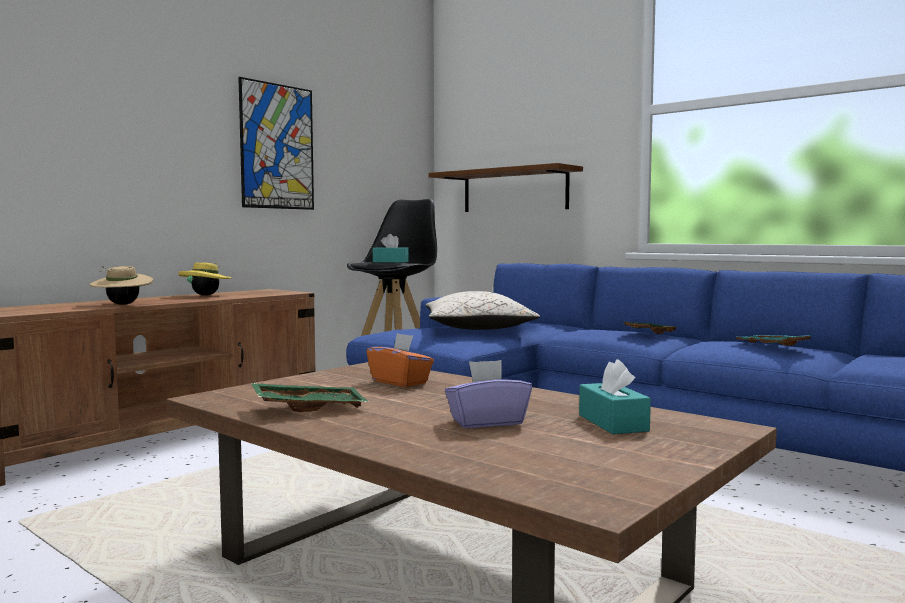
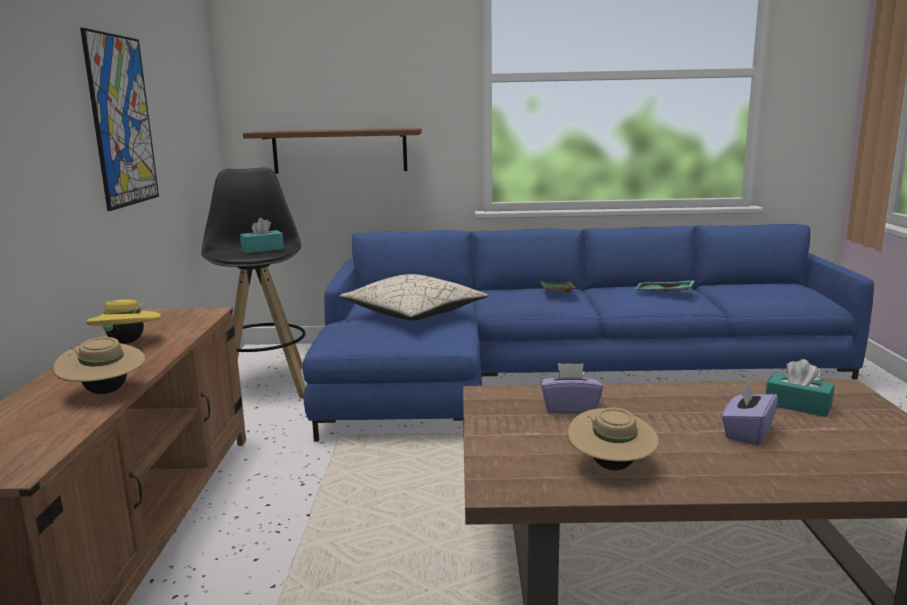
camera: 40 degrees left, 10 degrees up
(309, 408) = (611, 467): green tray -> beige hat
(400, 382) = (569, 408): orange tissue box -> purple tissue box

